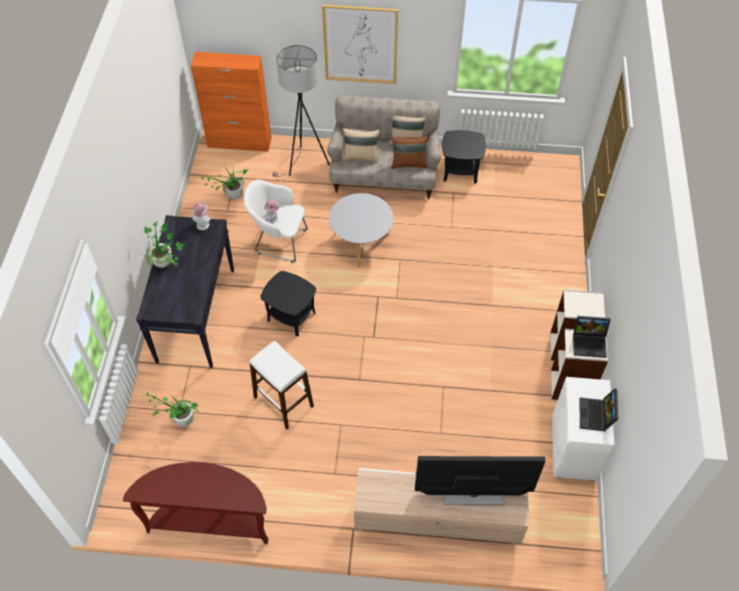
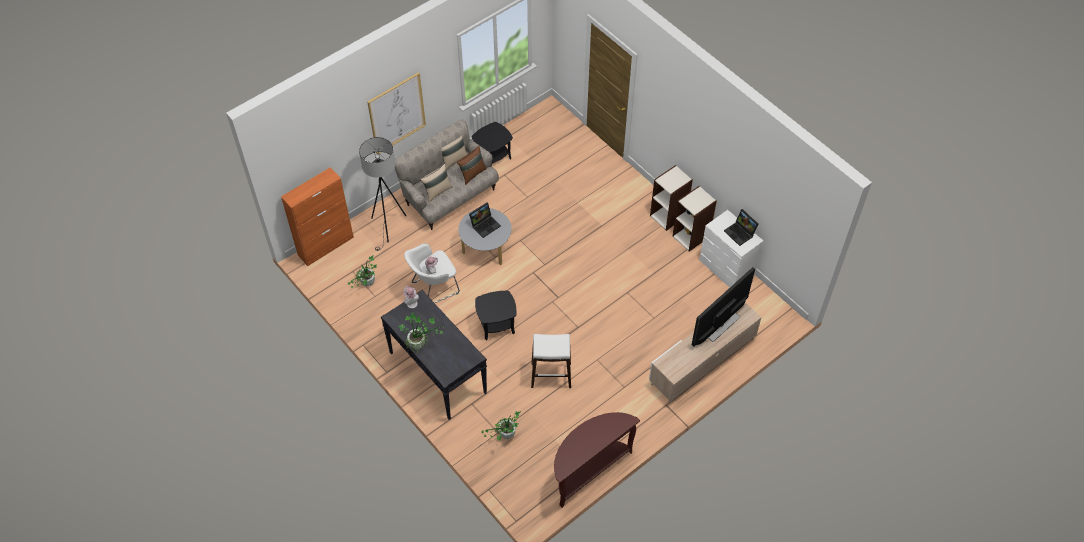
camera: 45 degrees left, 0 degrees up
(590, 342) = (698, 197): laptop -> laptop (485, 224)

